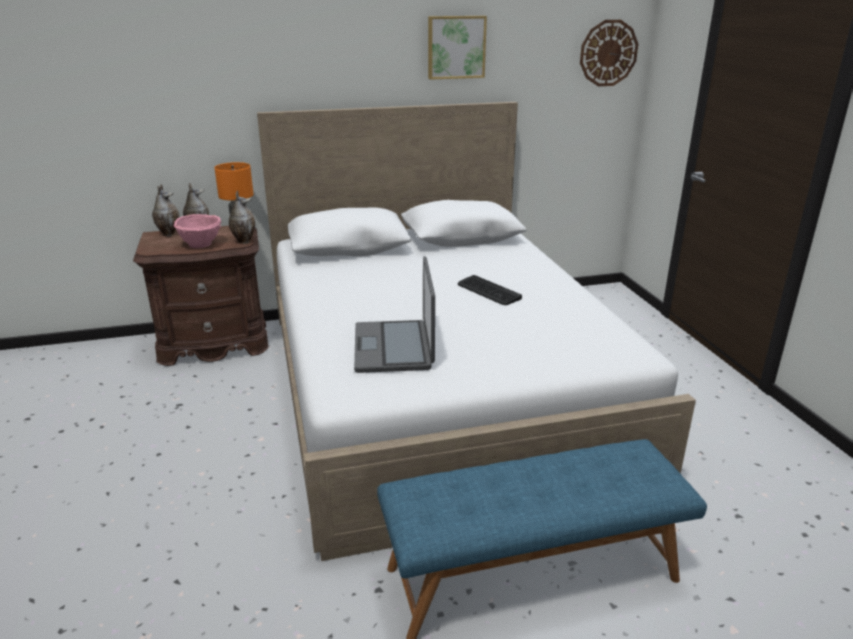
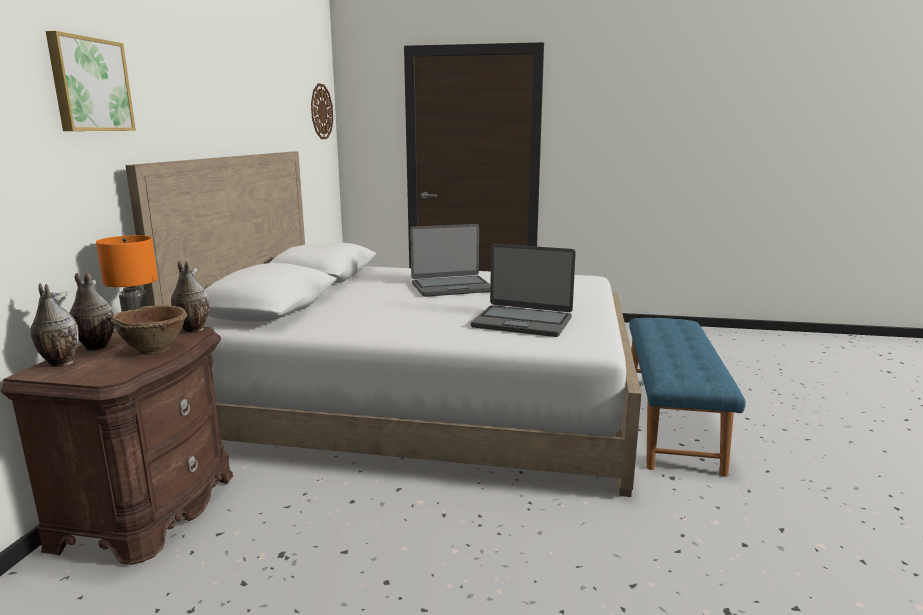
camera: 65 degrees left, 10 degrees down
(201, 244) = (155, 349): pink bowl -> brown bowl
(456, 47) = (252, 97): picture -> picture (89, 85)
(488, 291) = (451, 287): keyboard -> laptop

